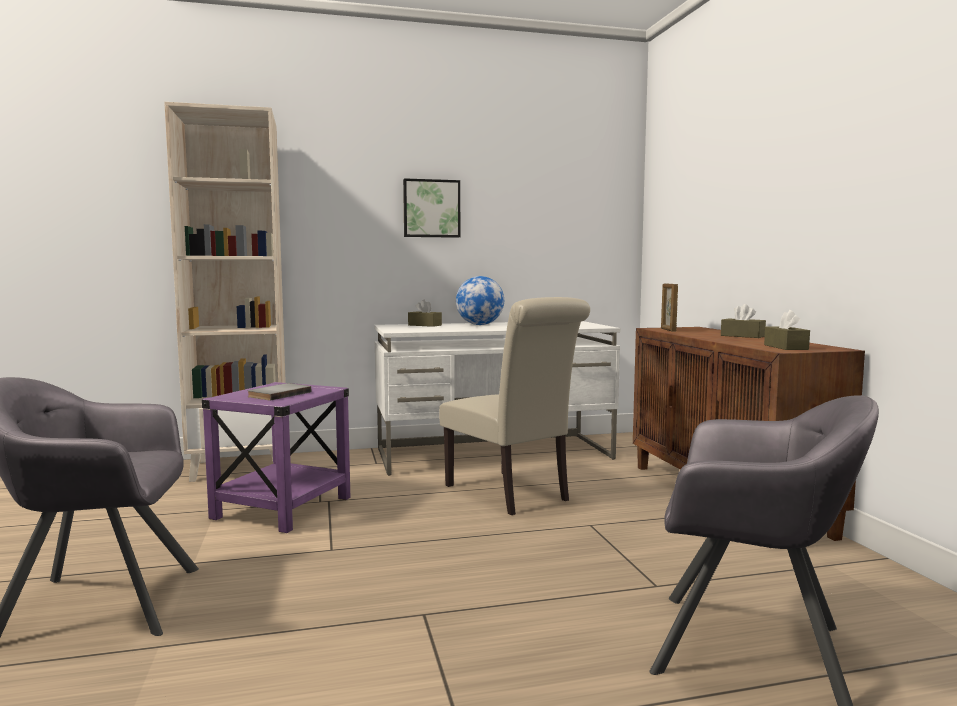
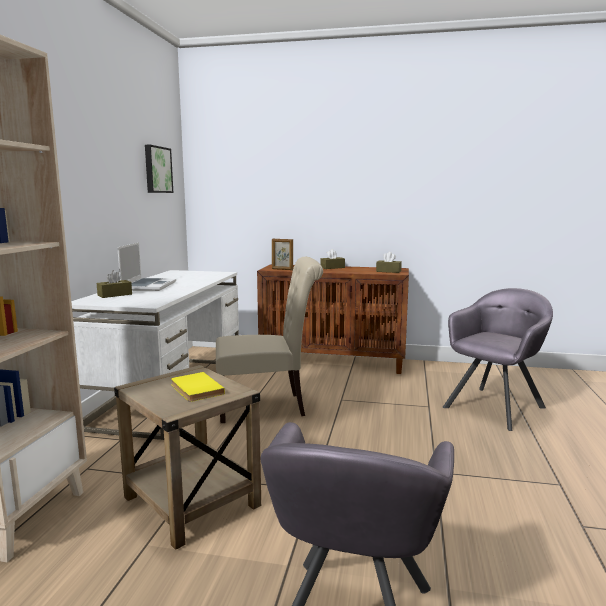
camera: 65 degrees left, 5 degrees up
(278, 394) = (195, 389): grey book -> yellow book
(283, 508) = (191, 502): purple side table -> beige side table
(431, 208) = (86, 177): picture -> picture (157, 170)
(480, 325) = (148, 286): globe -> laptop

